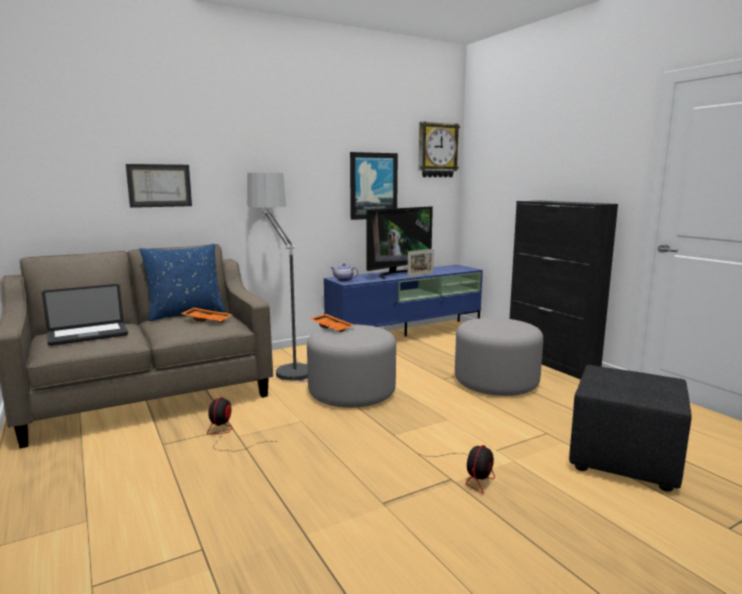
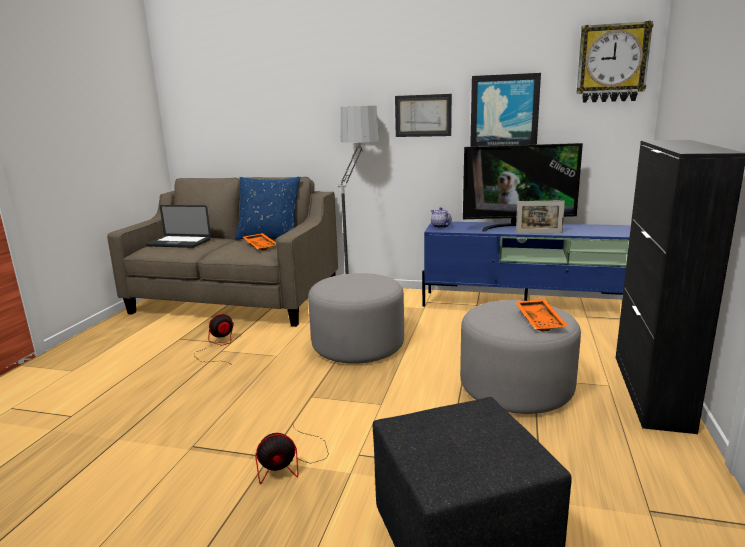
camera: 45 degrees right, 5 degrees up
(159, 185) = (277, 121): picture -> picture (423, 115)
(332, 327) = (354, 274): orange tray -> orange tray (541, 321)

